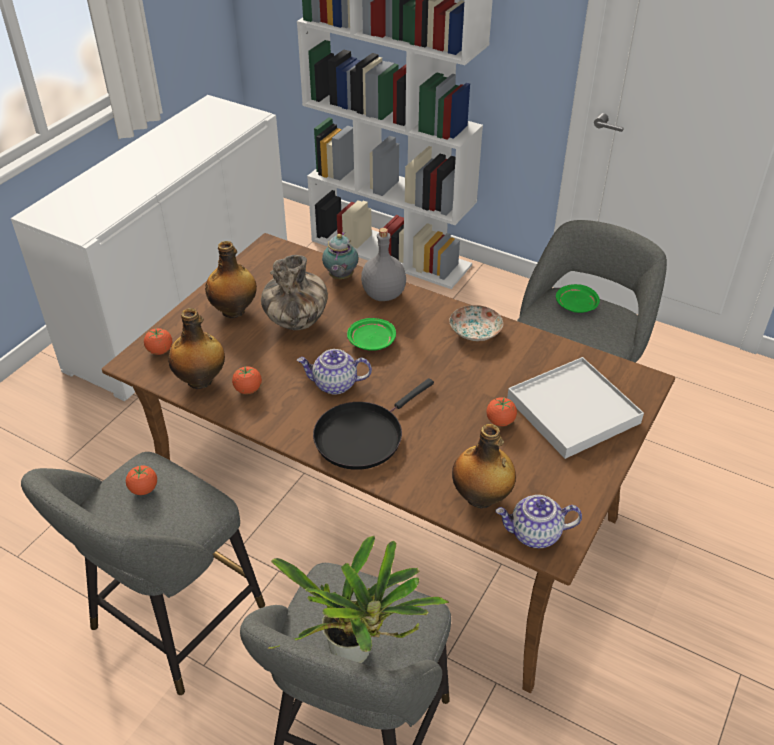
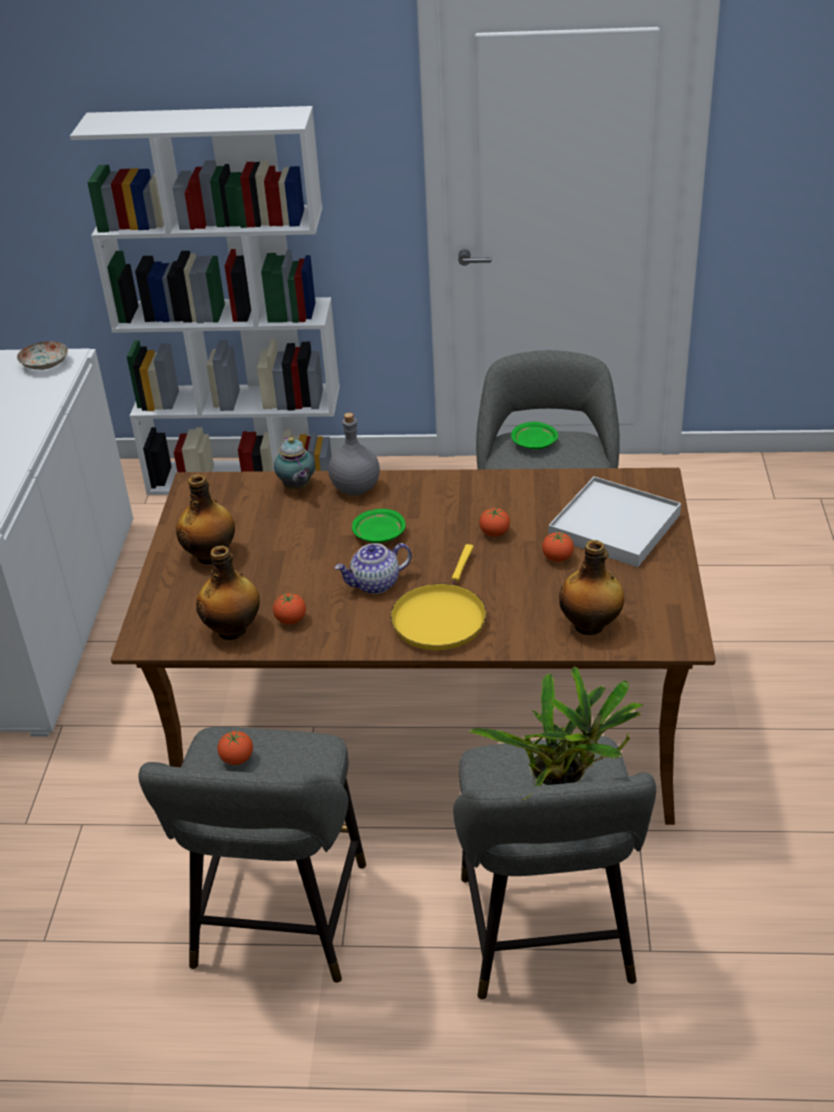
camera: 25 degrees left, 5 degrees down
(160, 351) = (163, 619): tomato -> tomato (494, 533)
(297, 321) = (287, 542): vase -> none
(362, 436) = (440, 617): black frying pan -> yellow frying pan
(476, 331) = (473, 491): plate -> plate (45, 364)
(534, 534) = (658, 635): teapot -> none

